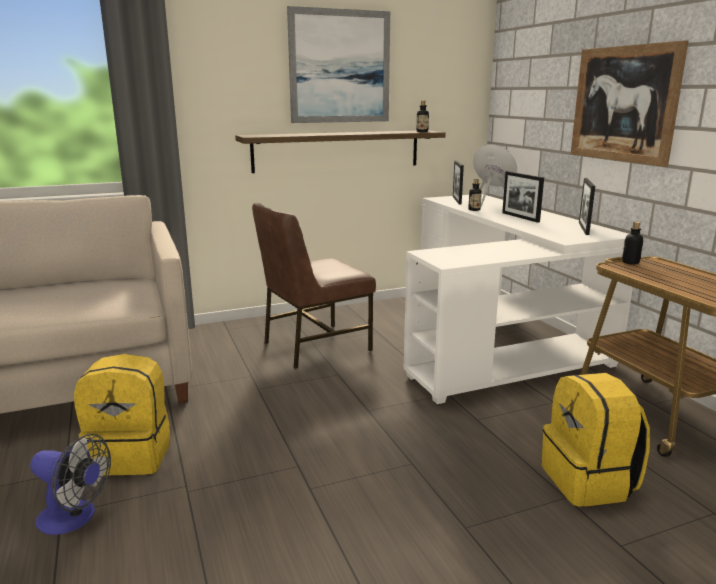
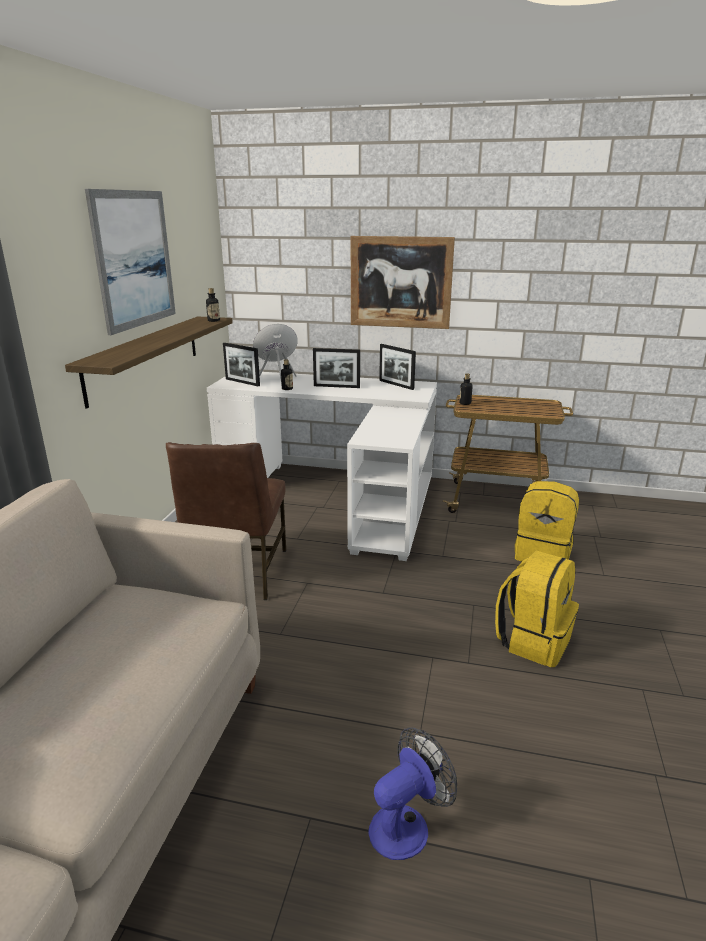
camera: 55 degrees left, 5 degrees up
(132, 455) = (325, 755): yellow backpack -> yellow backpack (533, 640)

